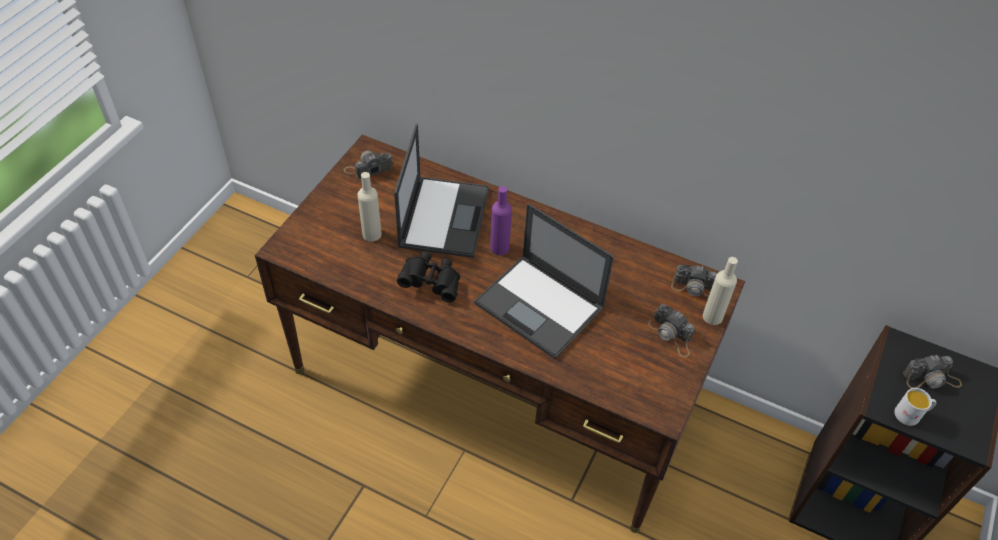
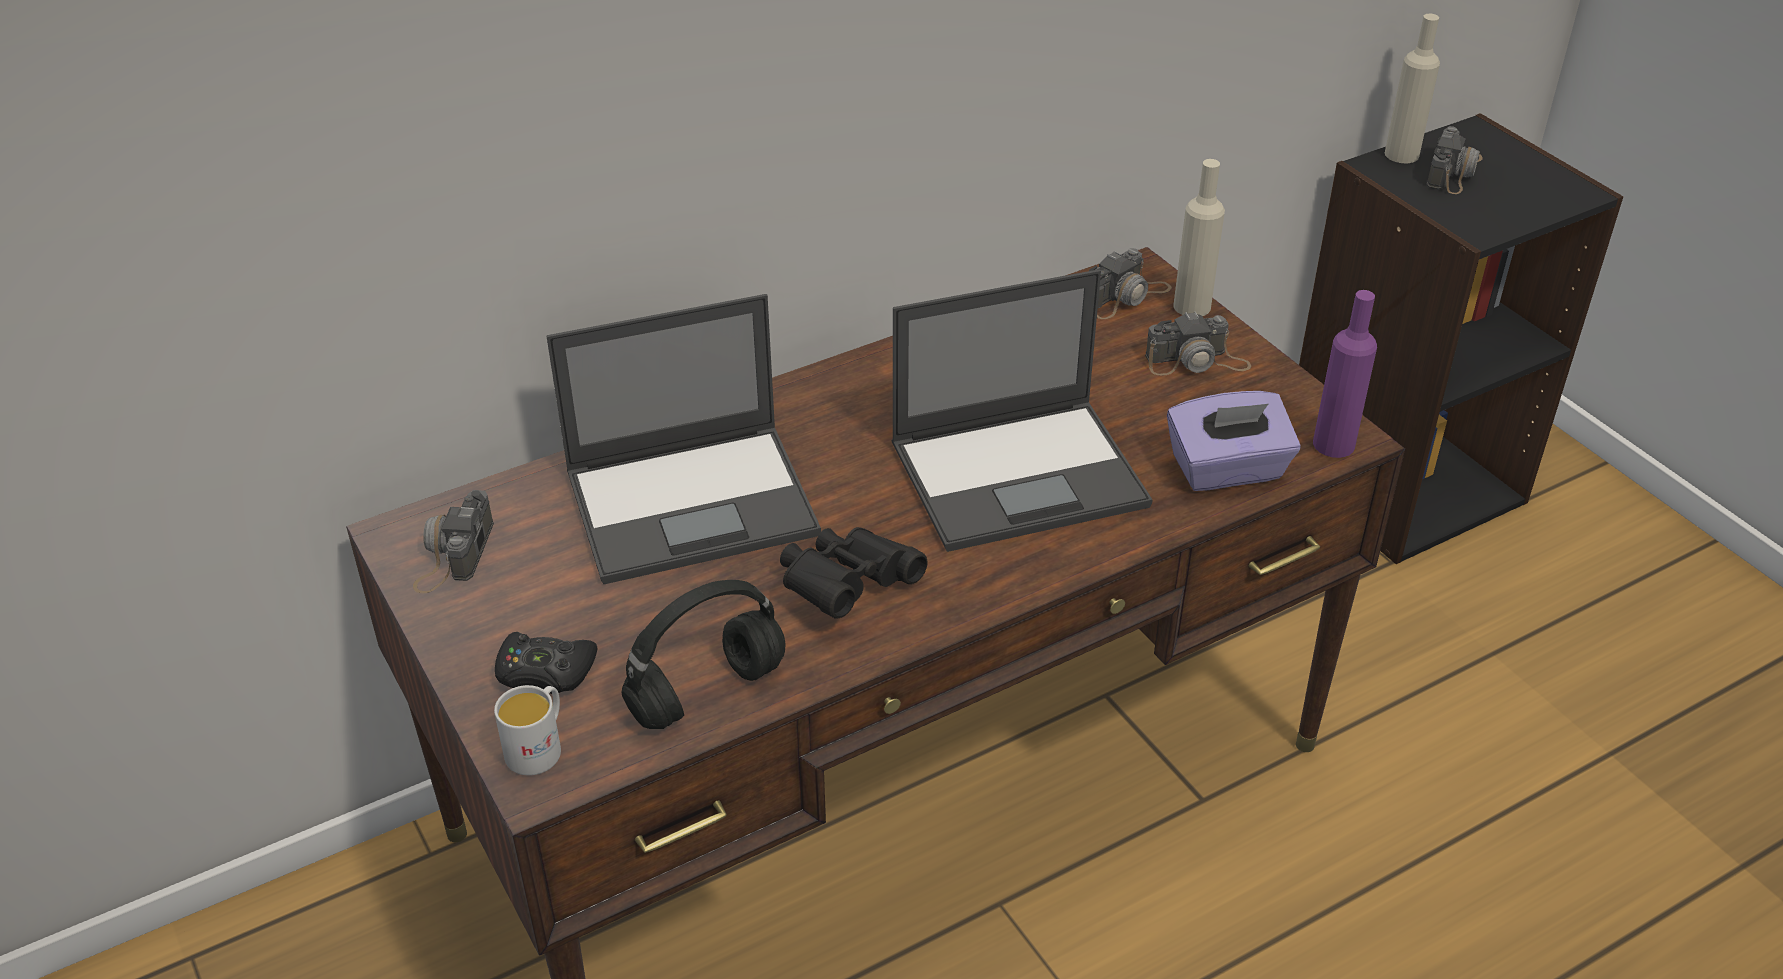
camera: 55 degrees left, 10 degrees down
(329, 223) = (545, 672): none -> black game controller
(350, 270) = (708, 691): none -> black headphones
(372, 234) = (640, 620): beige bottle -> beige bottle (1401, 154)
(444, 216) = (695, 502): laptop -> laptop turned 120 degrees clockwise
(499, 248) = (842, 465): purple bottle -> purple bottle (1333, 444)
(602, 377) = (1227, 470): none -> purple tissue box
(911, 414) = (1503, 214): white mug -> white mug (539, 747)

